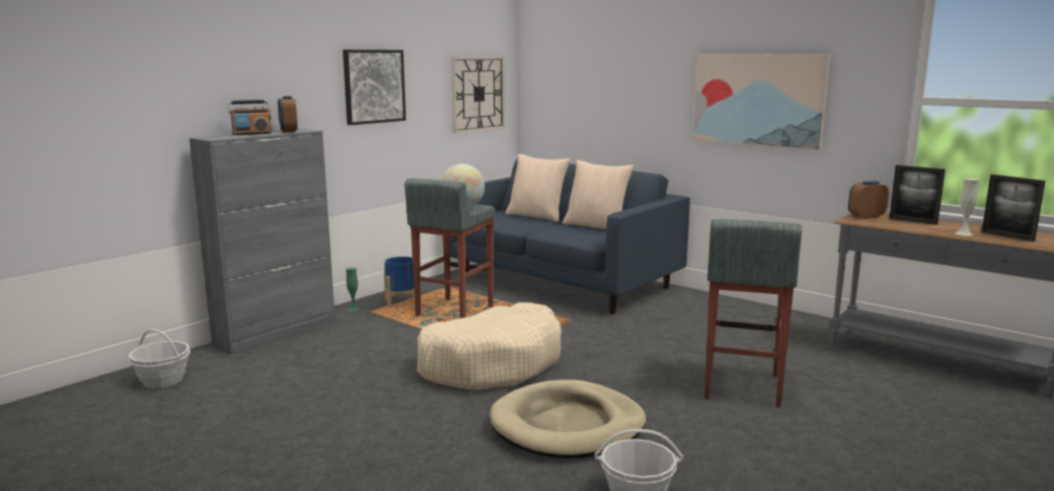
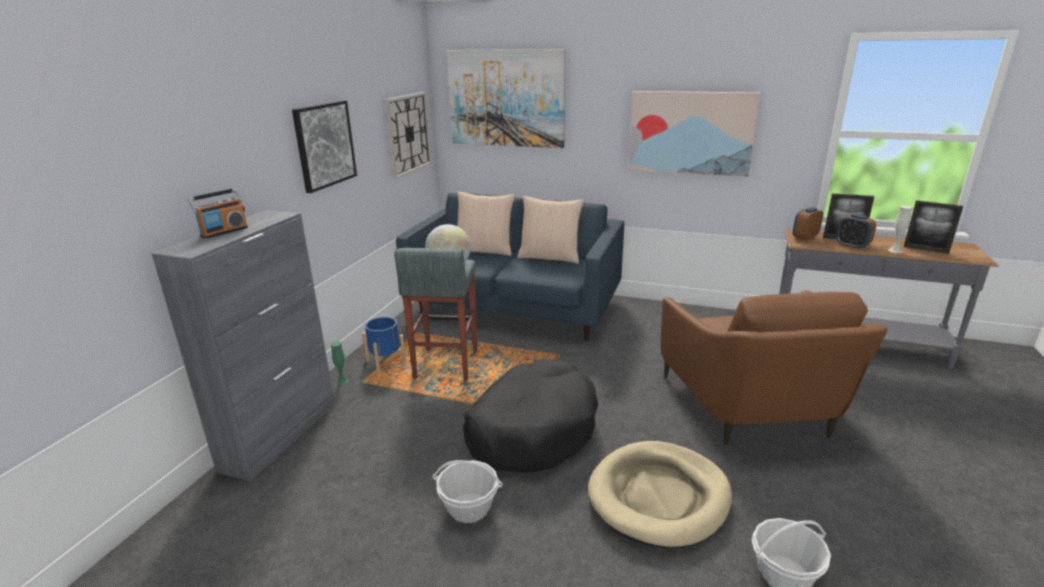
camera: 20 degrees left, 10 degrees up
(163, 380) = (191, 546): basket -> basket (469, 508)
(288, 131) = (262, 219): alarm clock -> alarm clock (852, 246)
(491, 364) = (531, 429): beige dog bed -> black dog bed
(580, 64) = (506, 98): none -> picture
(740, 387) = (752, 408): grey stool -> brown armchair

